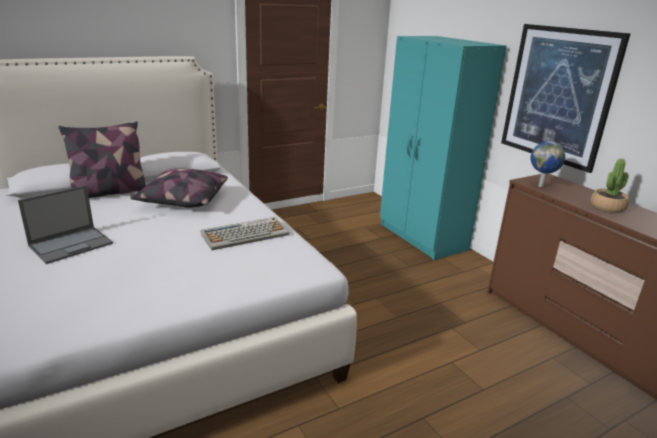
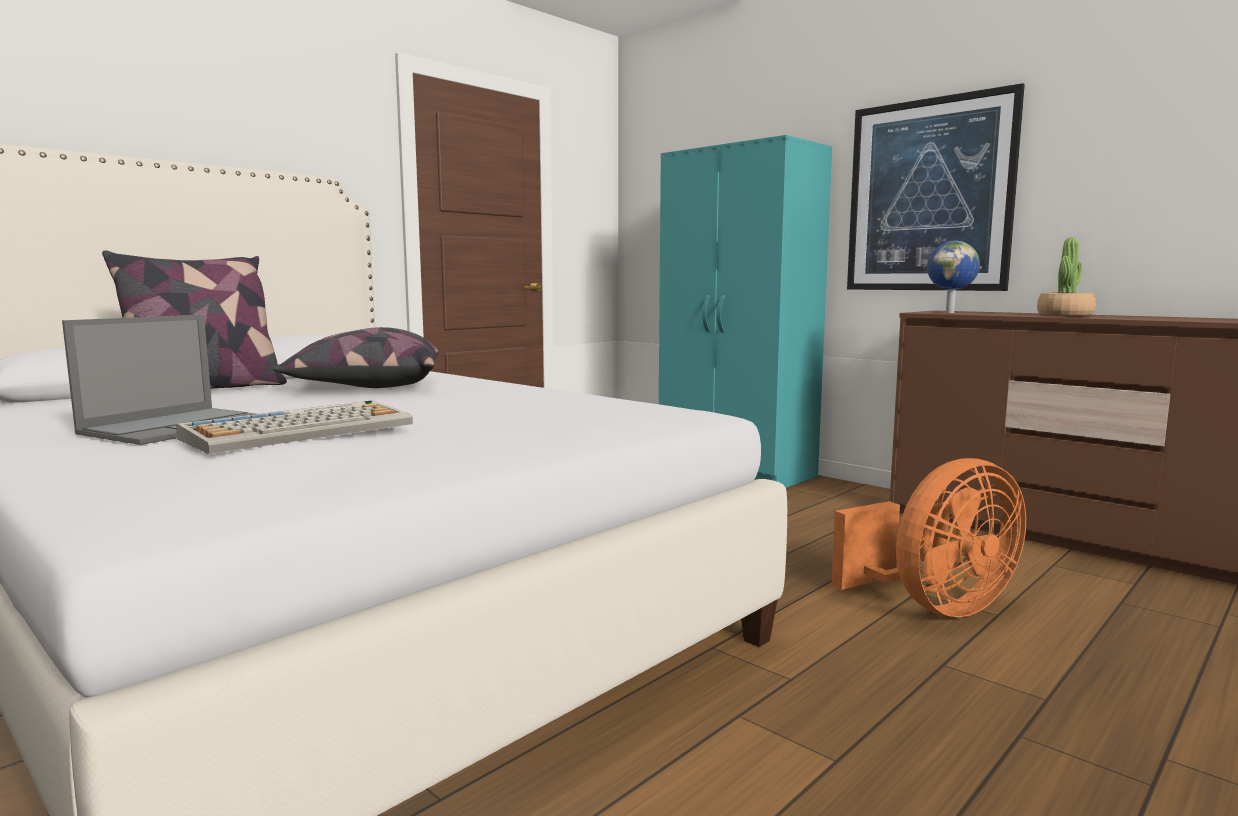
camera: 15 degrees left, 15 degrees down
(246, 234) = (528, 400): keyboard -> keyboard (302, 430)
(453, 375) = (935, 606): none -> orange fan

